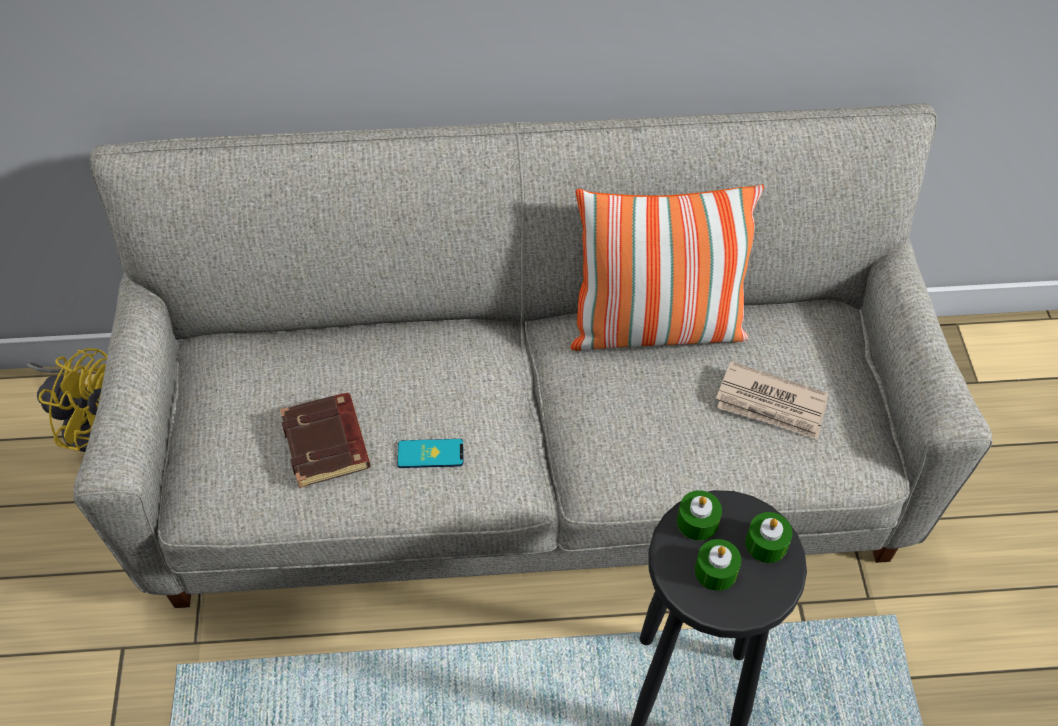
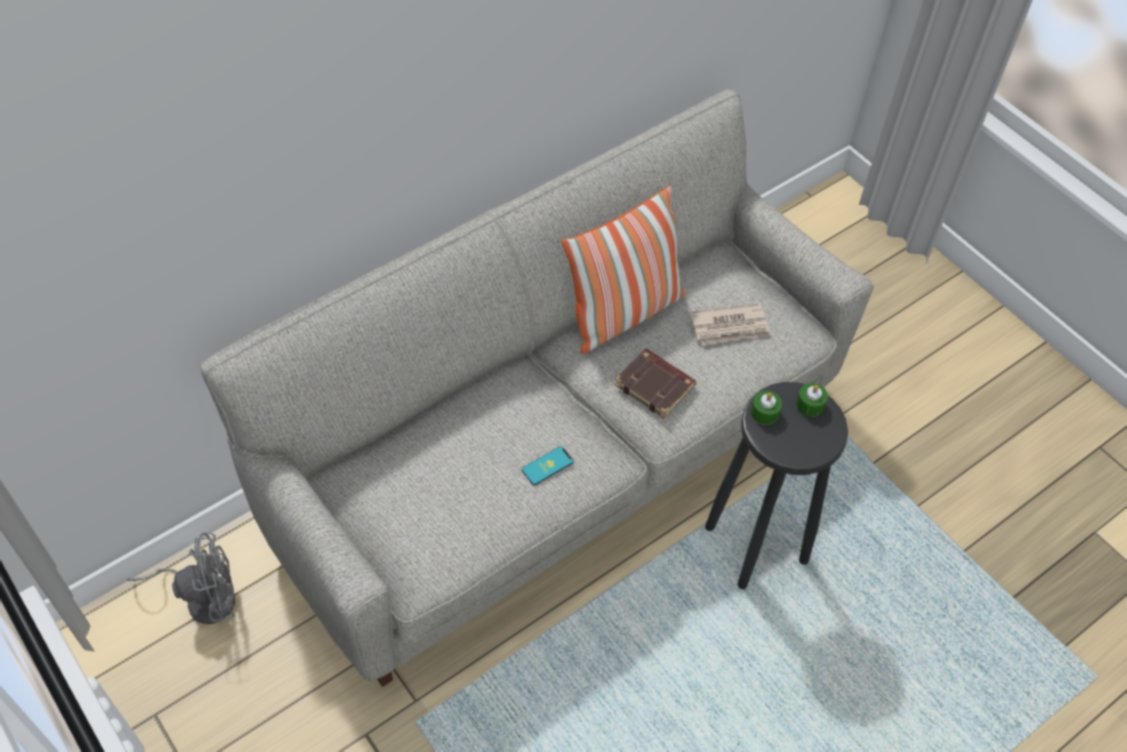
camera: 35 degrees left, 0 degrees up
(88, 420) = (203, 598): yellow fan -> grey fan
(327, 444) = (475, 495): brown book -> brown book (655, 386)
(715, 571) = (794, 435): green candle -> none

